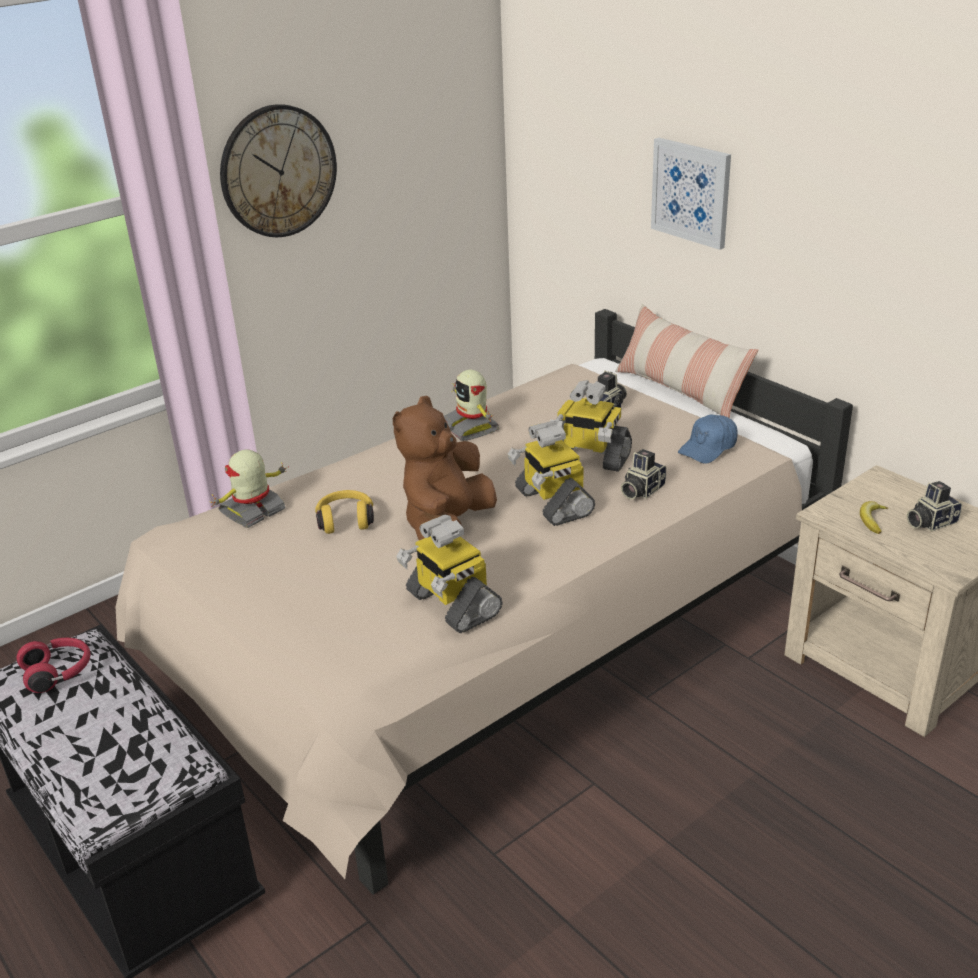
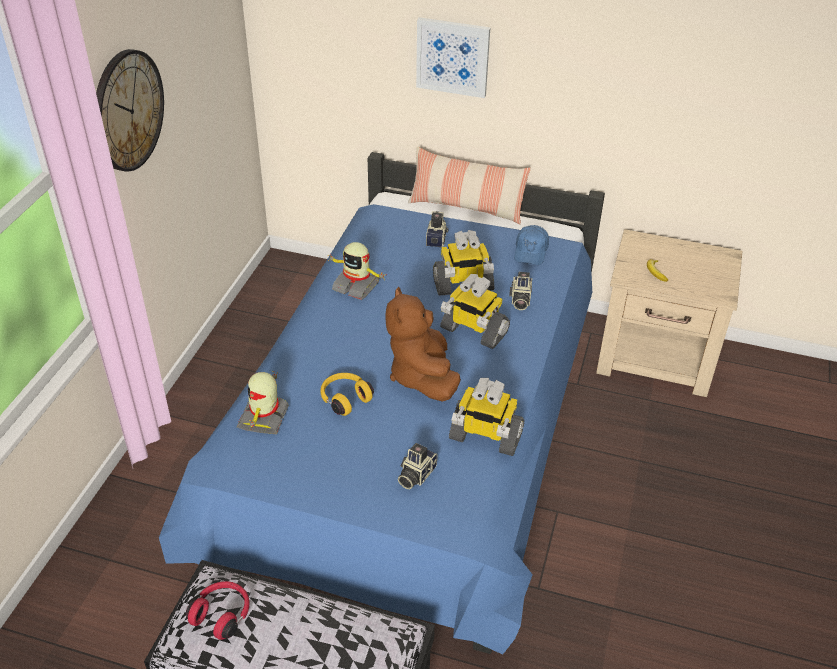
camera: 35 degrees left, 10 degrees up
(495, 645) = (415, 440): beige bed -> blue bed
(929, 522) = (686, 263): camera -> camera (415, 475)

